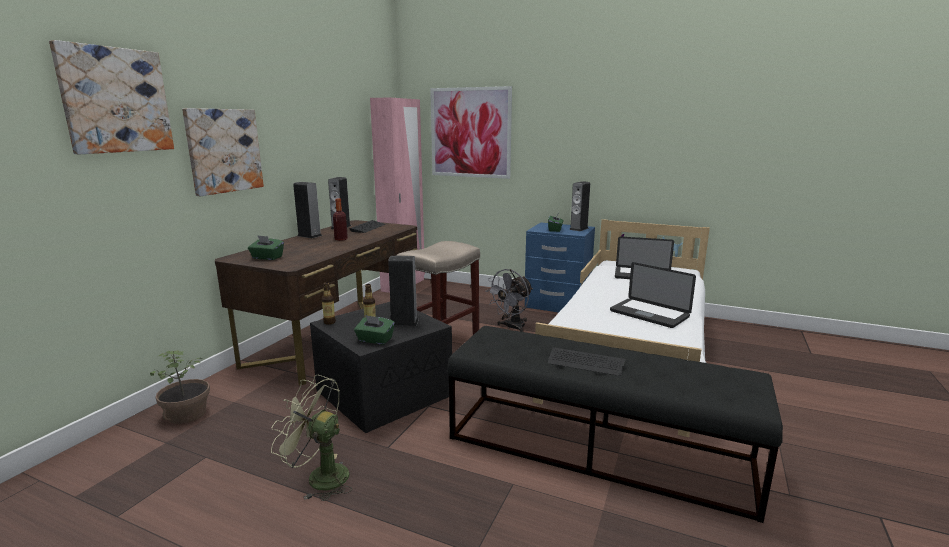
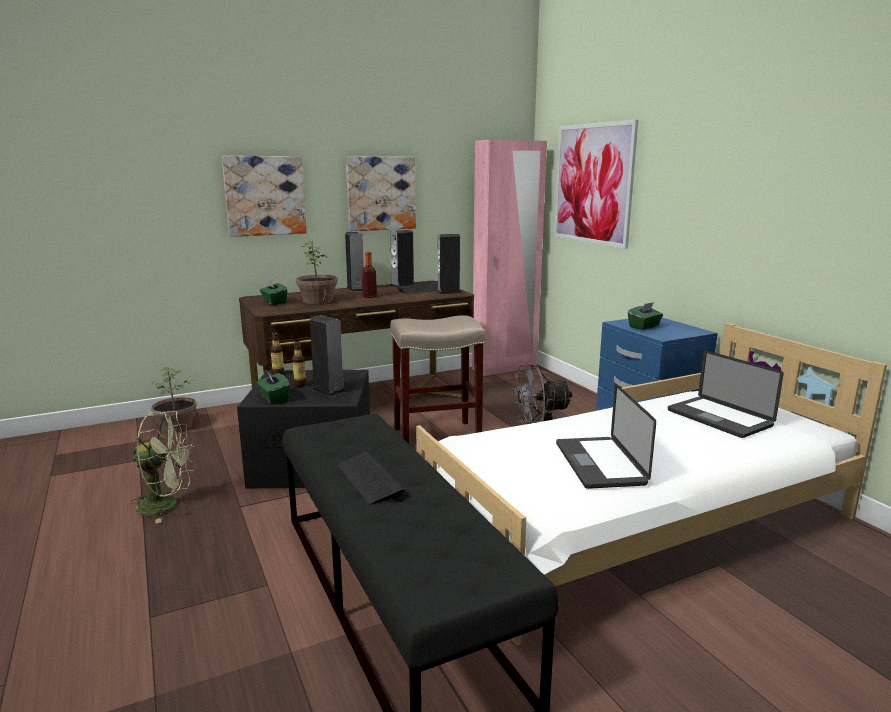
camera: 40 degrees right, 0 degrees up
(115, 100) = (158, 150): picture -> picture (381, 193)
(307, 250) = (318, 301): none -> potted plant
(319, 477) = (167, 505): green fan -> green fan turned 120 degrees clockwise
(578, 229) = (682, 331): speaker -> speaker (448, 292)

